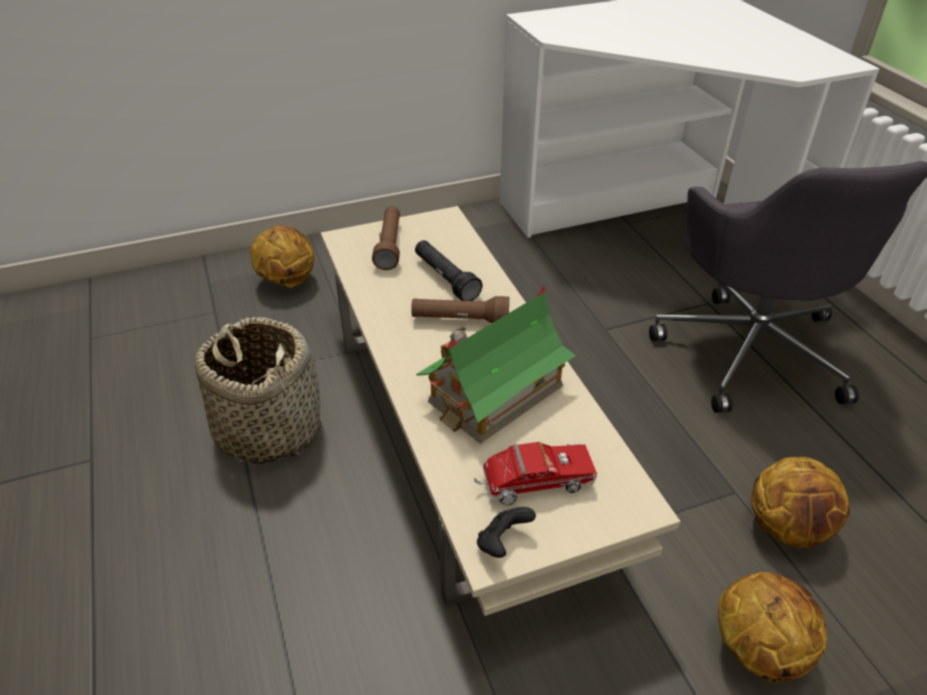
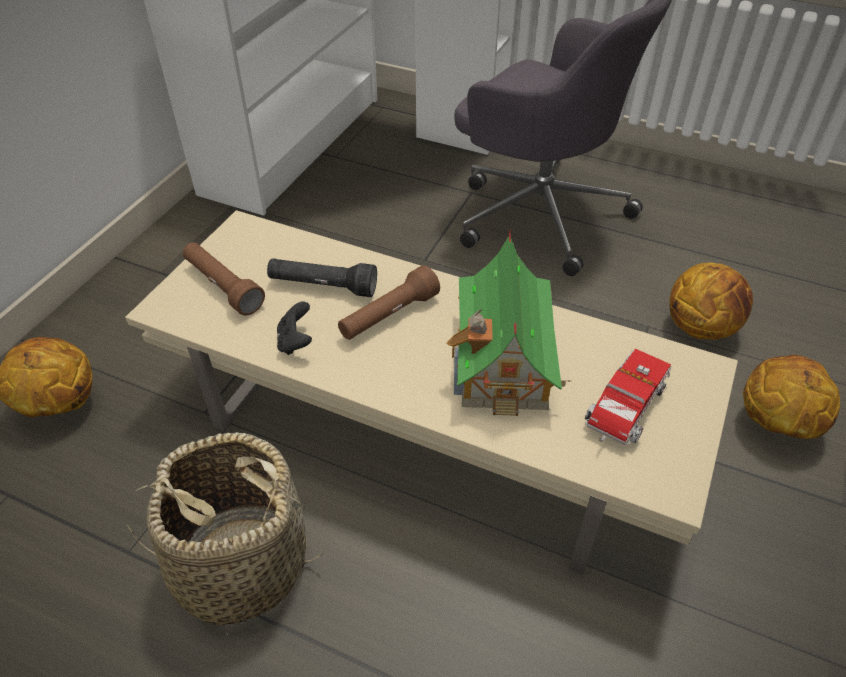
camera: 45 degrees left, 5 degrees up
(502, 543) = (668, 473): black game controller -> black game controller (295, 342)

